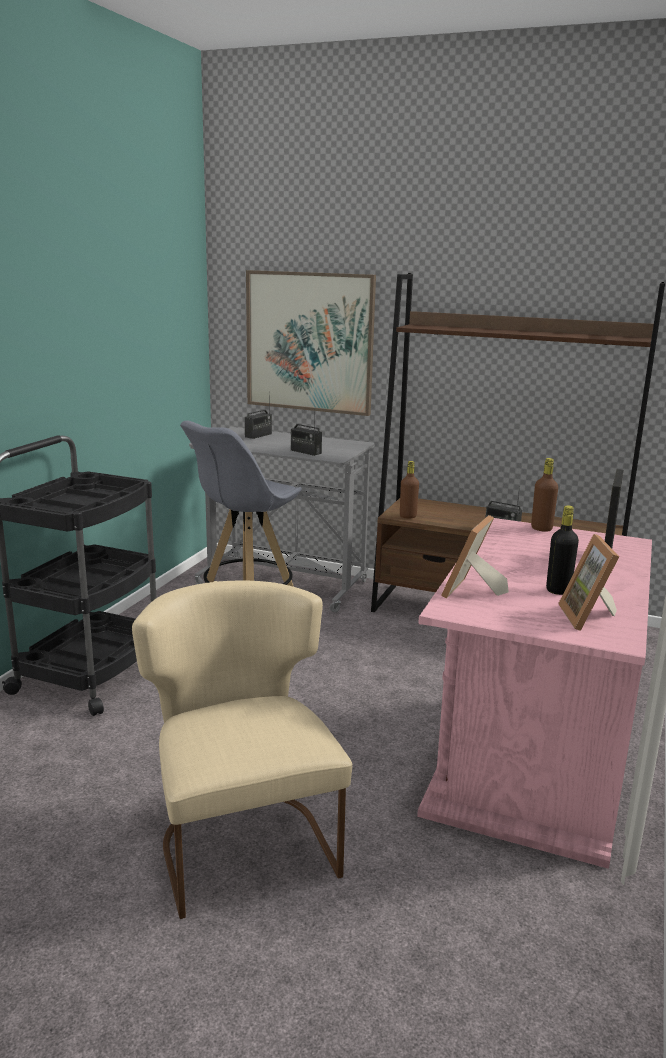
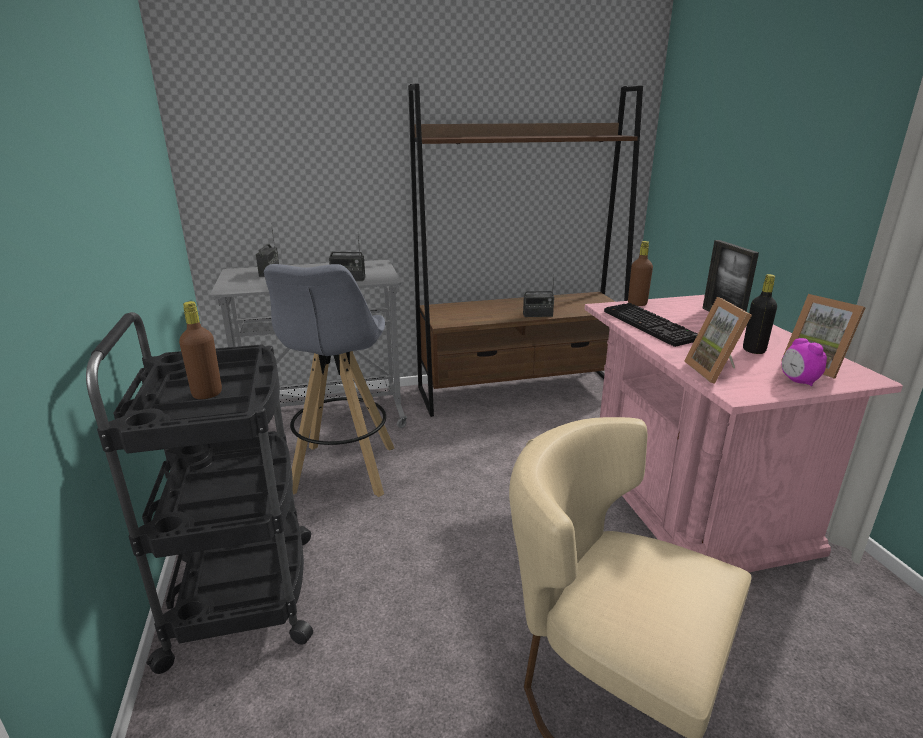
camera: 35 degrees left, 5 degrees up
(309, 342) = (303, 165): picture -> none
(408, 516) = (454, 321): brown bottle -> brown bottle (207, 394)
(506, 547) = (652, 325): none -> keyboard
(533, 620) = (798, 381): none -> alarm clock

